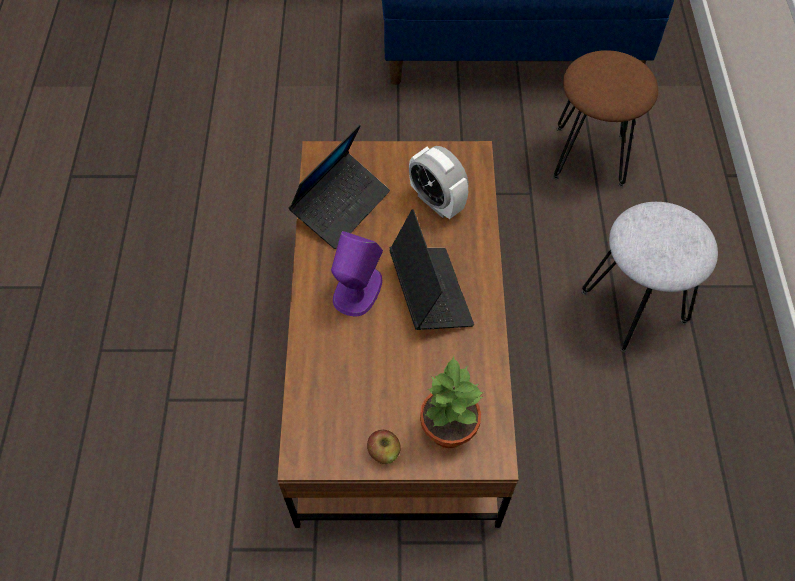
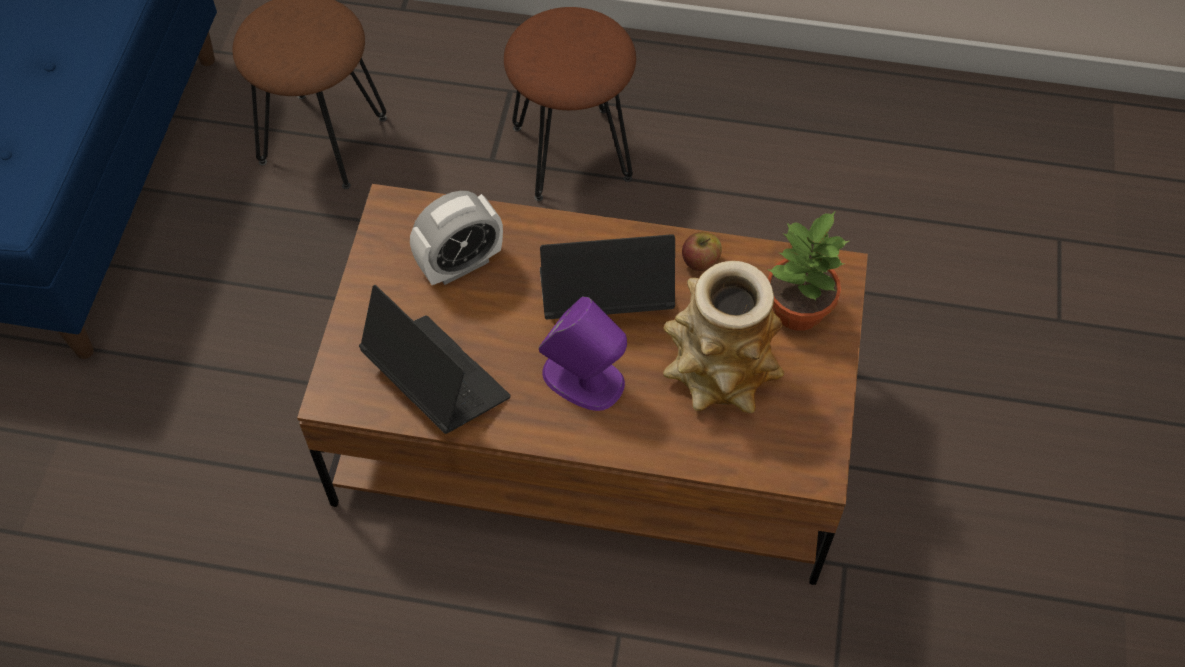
camera: 80 degrees left, 0 degrees up
(379, 377) = (719, 372): none -> vase
(384, 452) = (821, 381): apple -> apple (700, 260)
(633, 306) = (570, 153): grey stool -> brown stool

